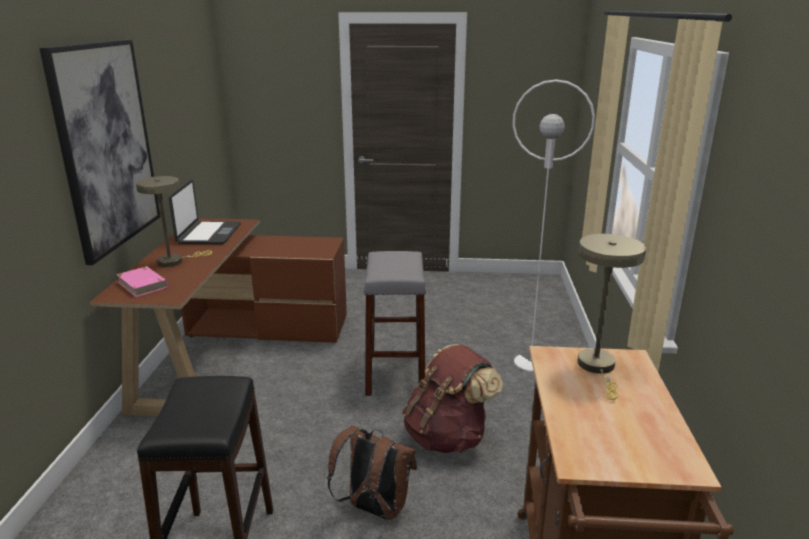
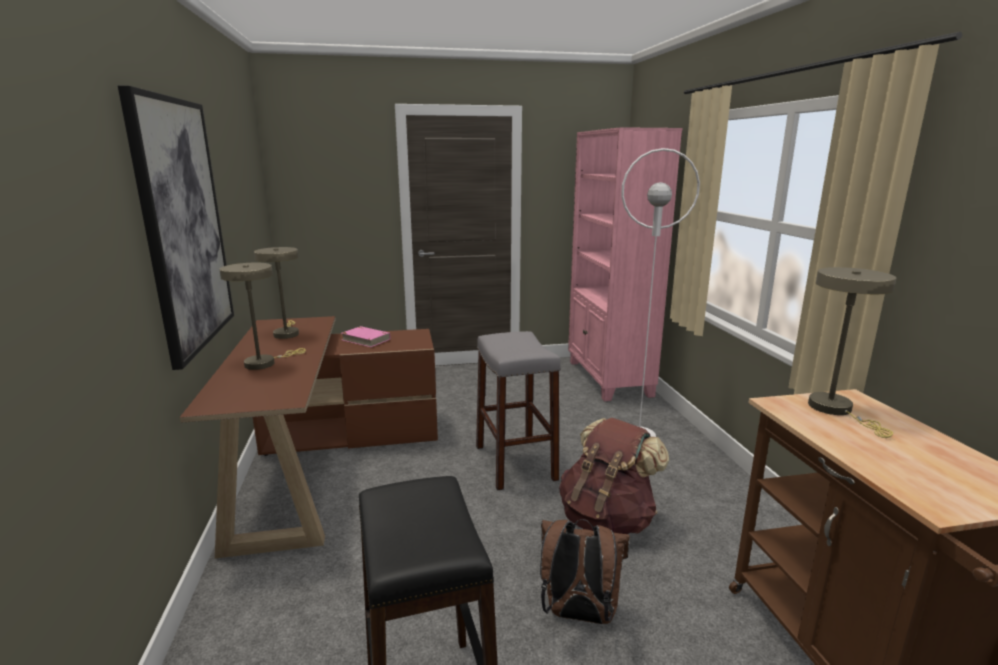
camera: 15 degrees left, 5 degrees down
(142, 284) = (240, 390): pink book -> pink book (366, 339)
(208, 234) = (286, 333): laptop -> beige table lamp
(537, 301) = (608, 378): none -> pink bookcase

